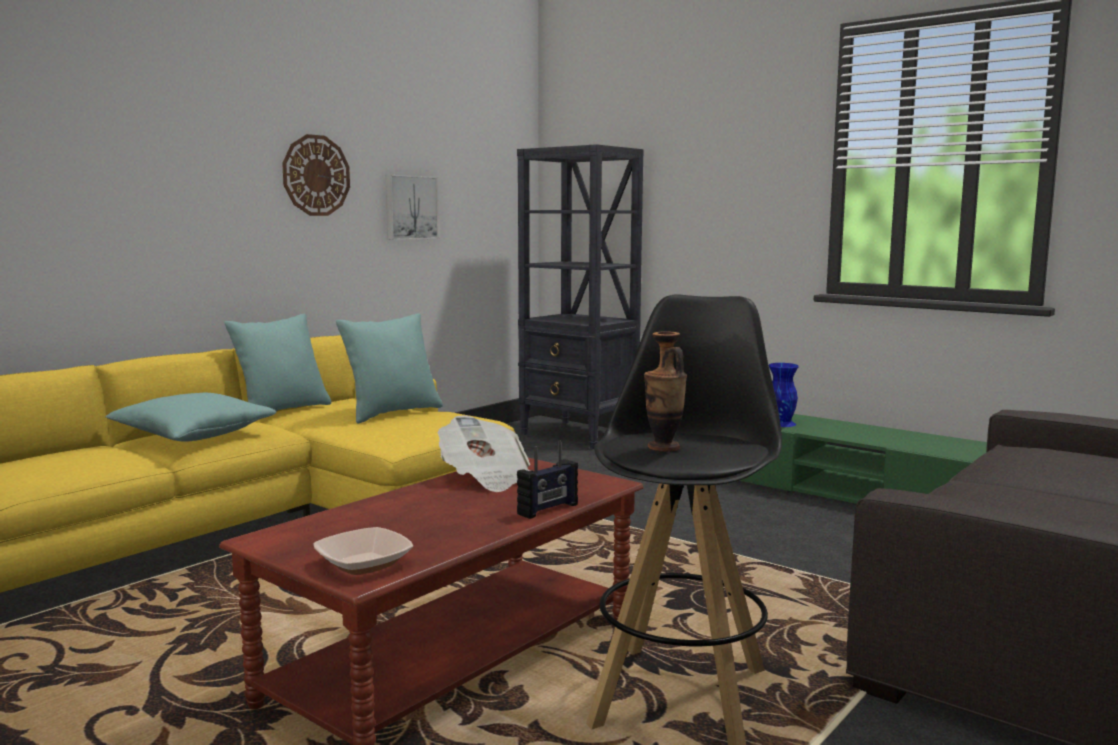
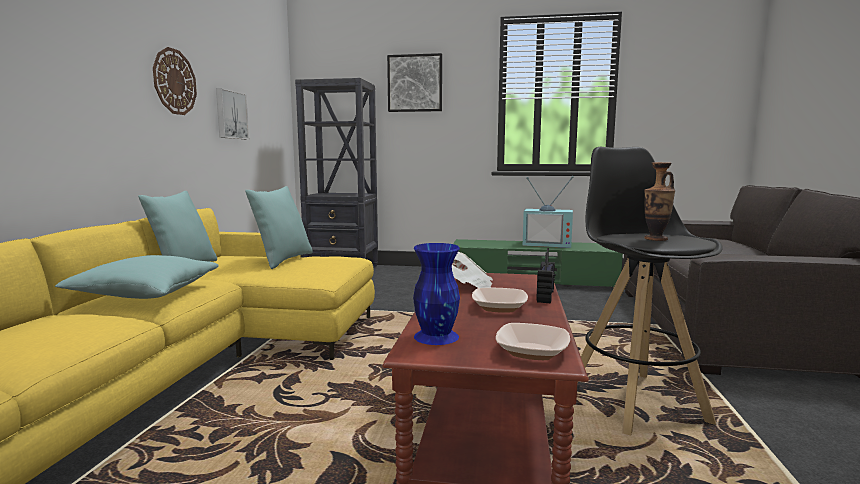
camera: 30 degrees left, 0 degrees up
(457, 512) = (499, 307): none -> bowl
(702, 144) = (415, 83): none -> picture
(780, 423) = (491, 245): blue vase -> blue vase (436, 336)
(886, 434) = (547, 244): none -> television

